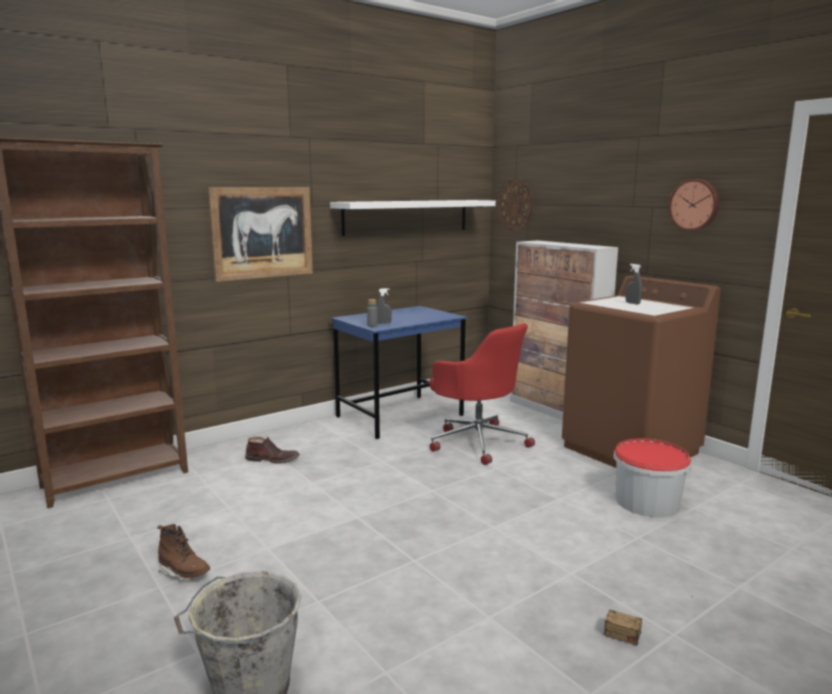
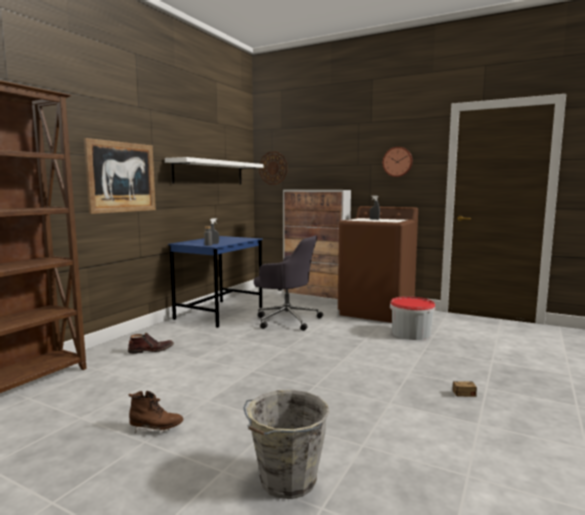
camera: 25 degrees left, 5 degrees down
(477, 442) = (286, 320): red office chair -> grey office chair

